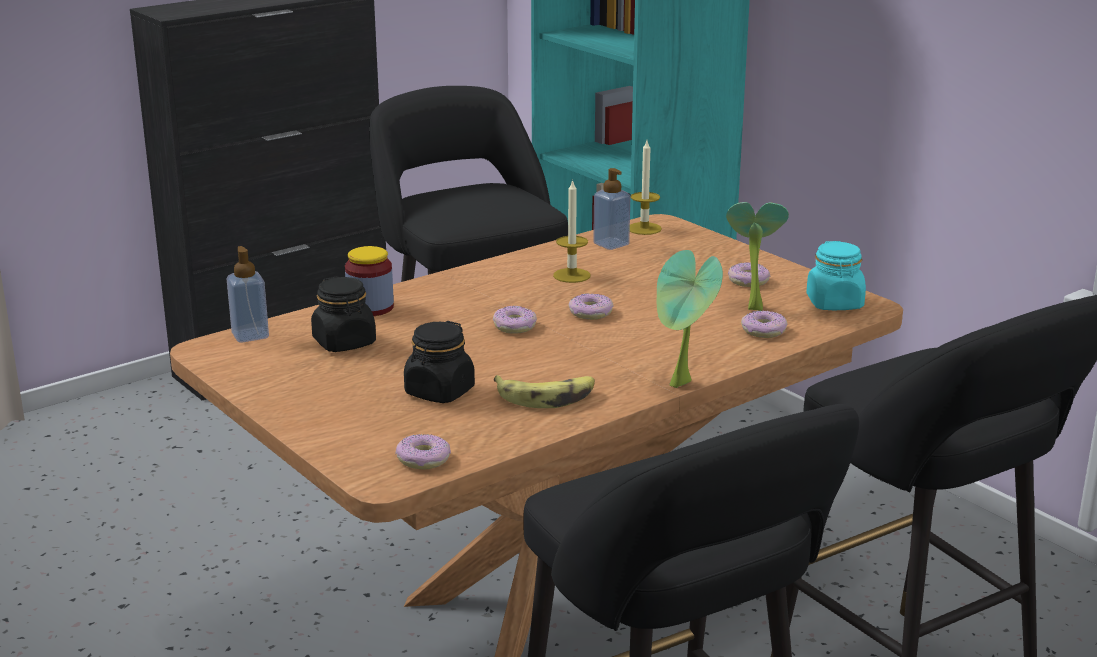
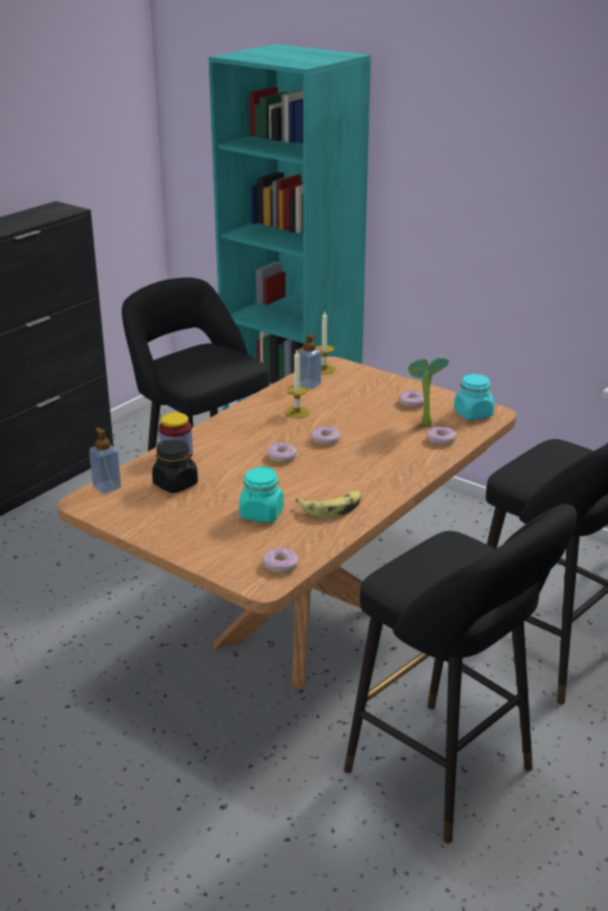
camera: 15 degrees left, 5 degrees up
(439, 392) = (261, 514): black jar -> turquoise jar
(682, 385) = (412, 487): potted plant -> none

